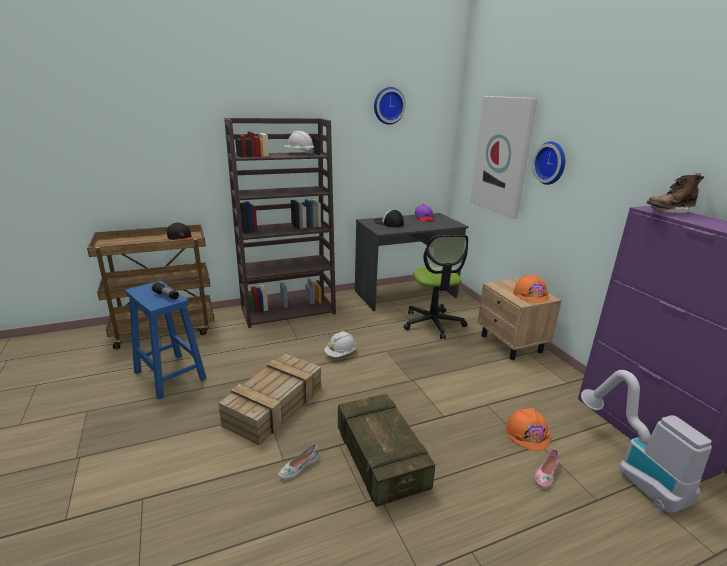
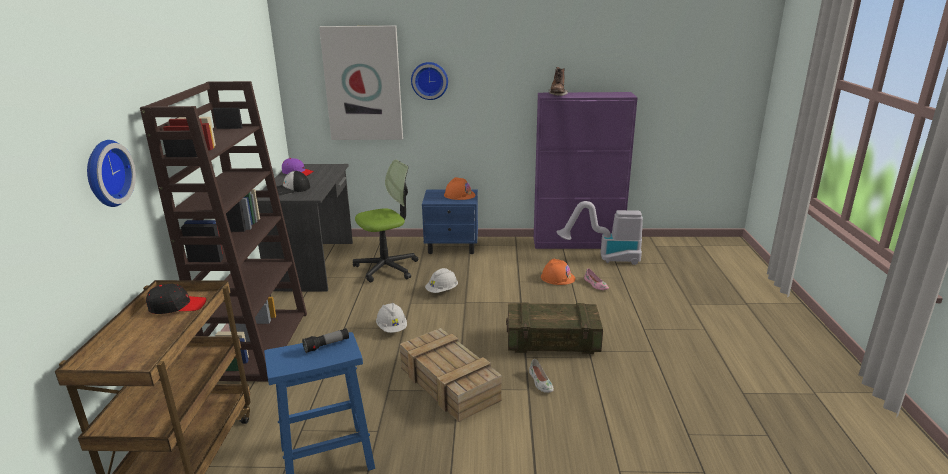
camera: 65 degrees left, 0 degrees up
(299, 153) = (219, 133): white hard hat -> white hard hat (442, 291)
(388, 105) = (238, 51): wall clock -> wall clock (105, 173)
(433, 323) = (387, 268): office chair -> office chair turned 45 degrees counterclockwise
(511, 344) = (452, 246): beige nightstand -> blue nightstand

